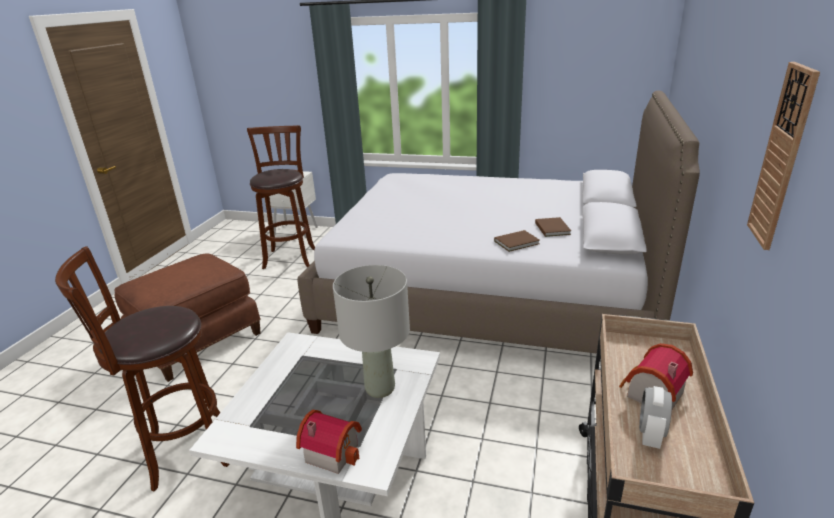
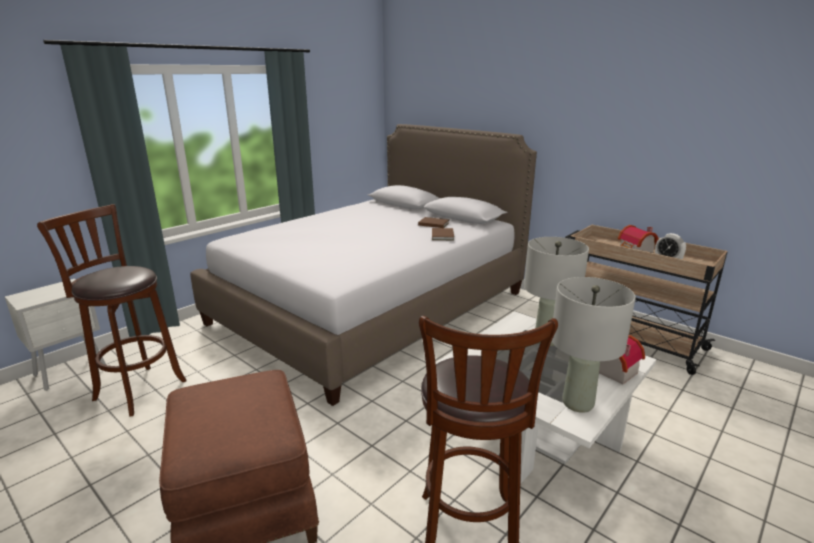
camera: 65 degrees left, 5 degrees down
(254, 432) = (577, 403): none -> grey table lamp
(782, 158) = (637, 119): wall clock -> none

